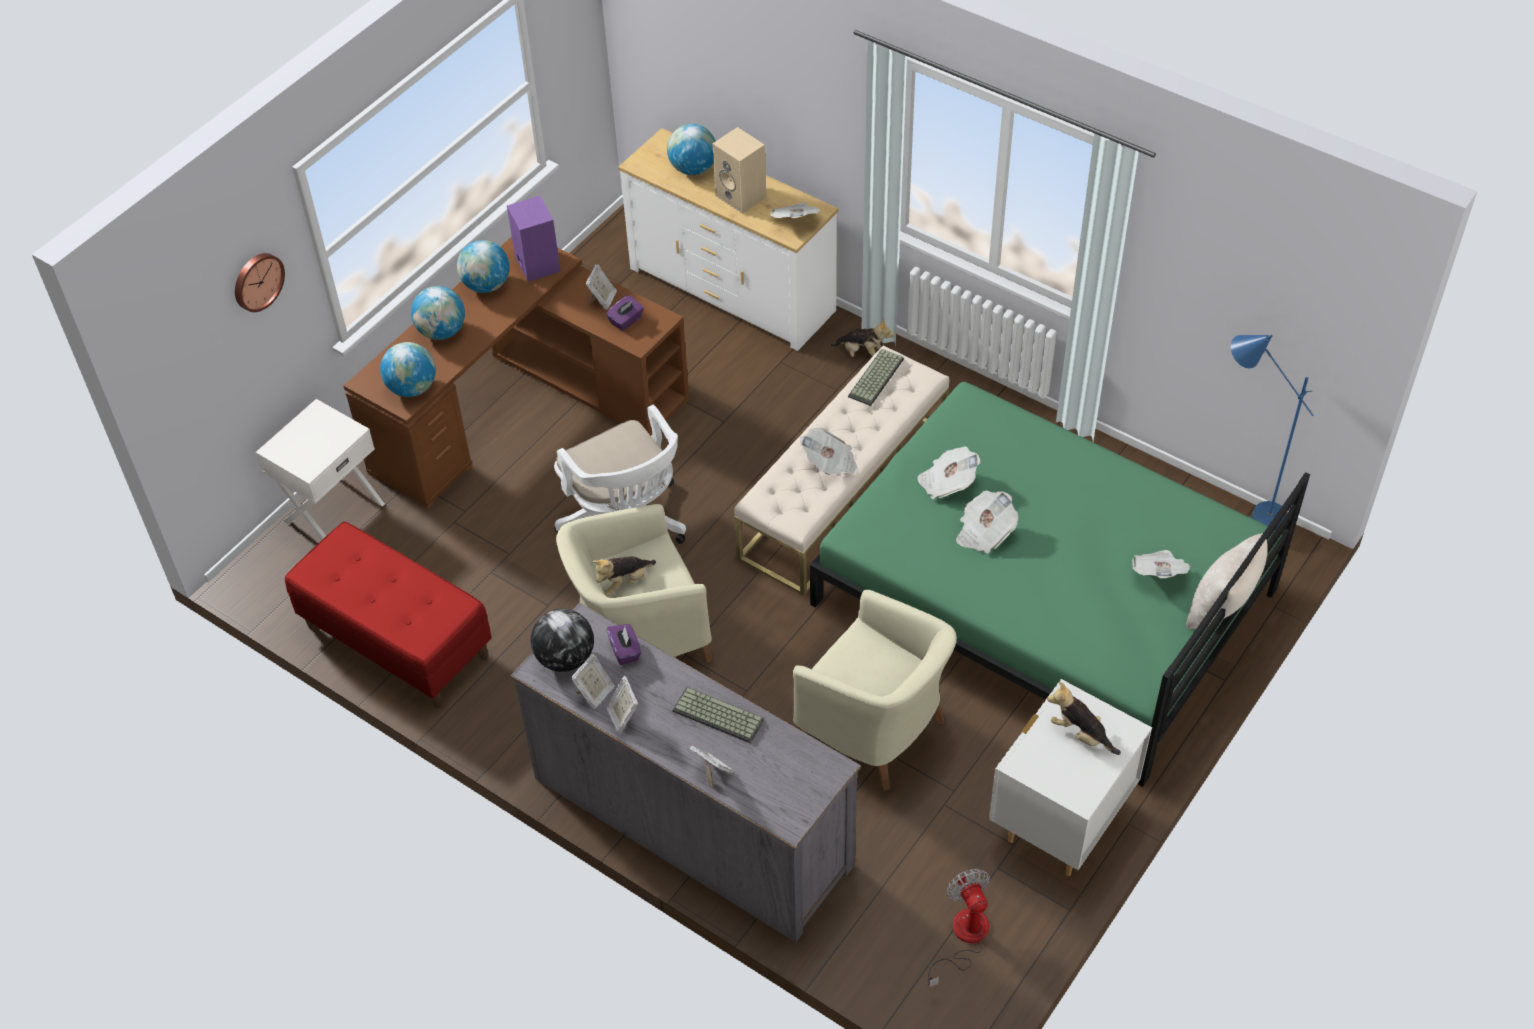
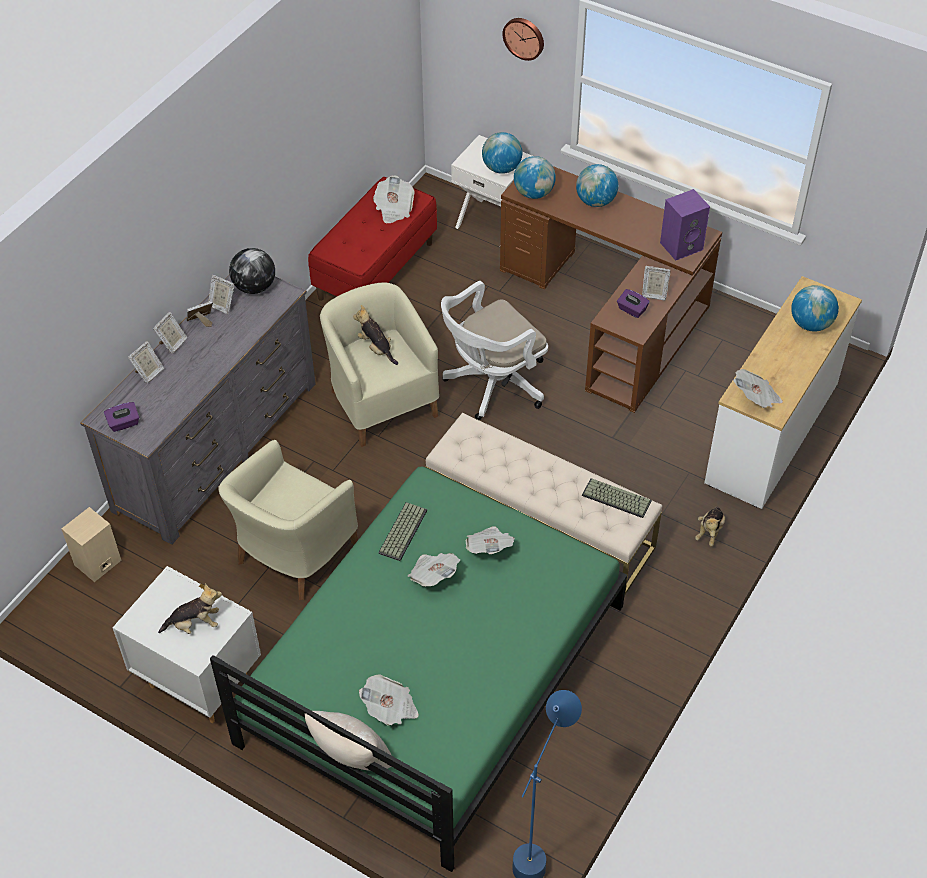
camera: 85 degrees right, 0 degrees up
(486, 285) = (651, 220): globe -> globe (501, 168)
(625, 651) = (259, 318): purple tissue box -> purple tissue box (124, 423)
(661, 747) = (172, 344): none -> picture frame
(716, 716) = (197, 372): keyboard -> keyboard (402, 530)
(742, 196) = (781, 359): beige speaker -> beige speaker (97, 564)
(830, 463) = (511, 470): newspaper -> newspaper (394, 209)
(963, 938) = (103, 615): fan -> none
(1080, 734) = (195, 624): plush toy -> plush toy turned 45 degrees clockwise

